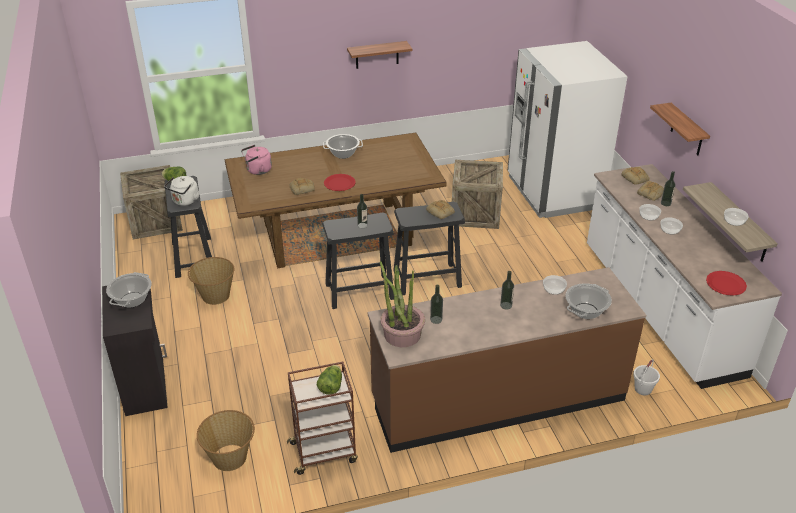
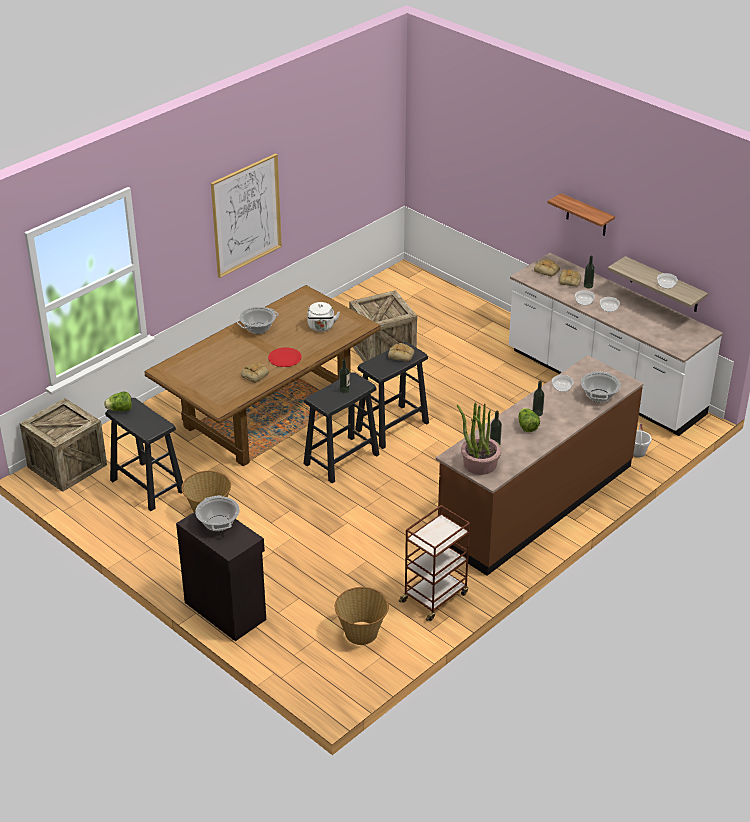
camera: 30 degrees left, 0 degrees up
(185, 201) = (152, 425): white kettle -> white kettle (321, 327)
(257, 170) = (191, 371): pink kettle -> none
(331, 386) = (443, 528): lettuce -> lettuce (527, 426)
(377, 55) = (246, 215): shelf -> picture
(554, 192) = (436, 306): white fridge -> none
(726, 284) = (680, 339): red plate -> none

